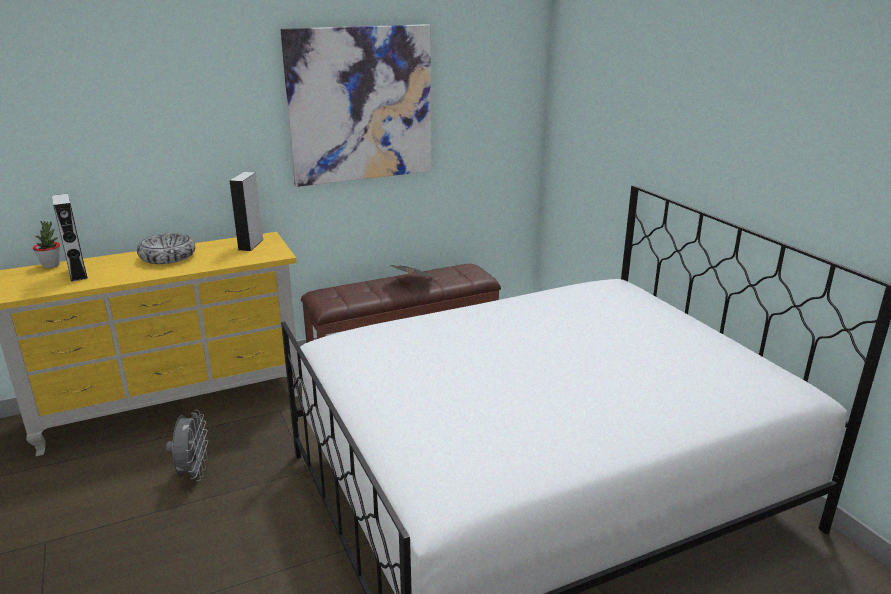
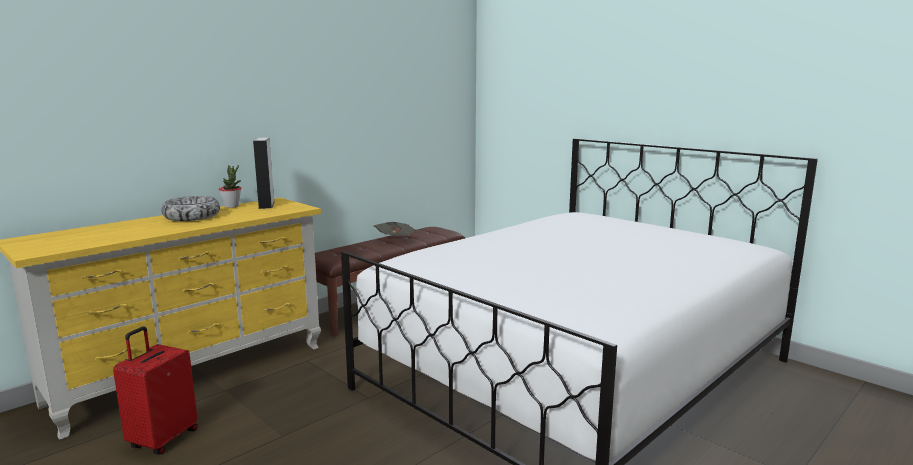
camera: 20 degrees left, 10 degrees down
(51, 265) = (67, 231): potted plant -> potted plant (231, 206)
(78, 273) = (106, 233): grey speaker -> none
(109, 476) = (162, 439): none -> red suitcase
(193, 473) = (256, 420): grey fan -> none
(361, 105) = (346, 85): picture -> none

